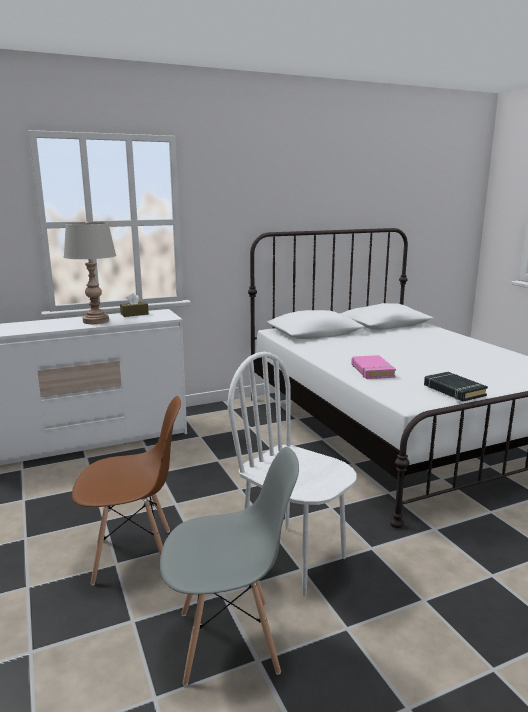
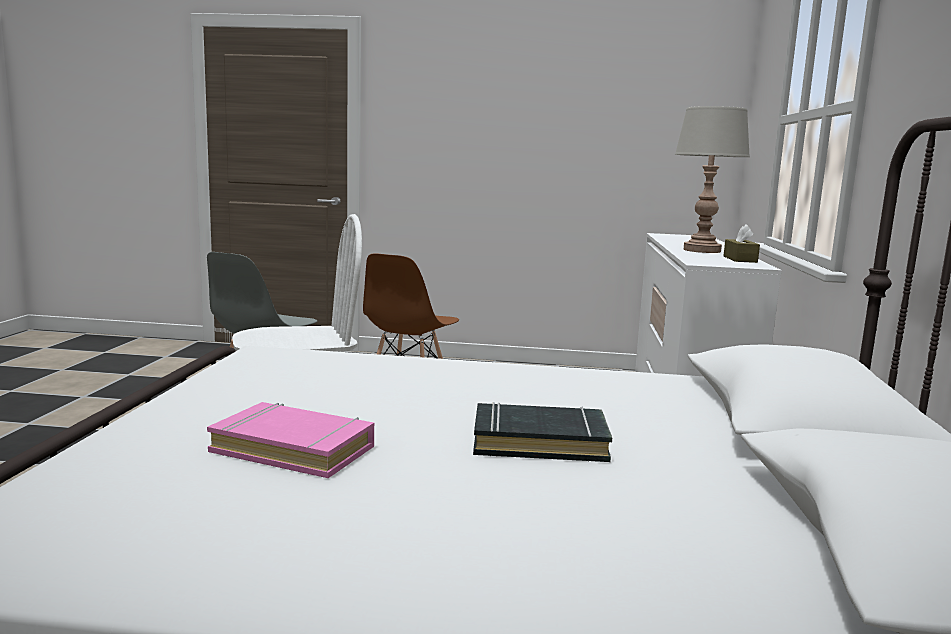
camera: 120 degrees right, 5 degrees down
(372, 371) = (422, 374): pink book -> pink book (294, 449)
(453, 390) = (226, 379): black book -> black book (539, 442)

